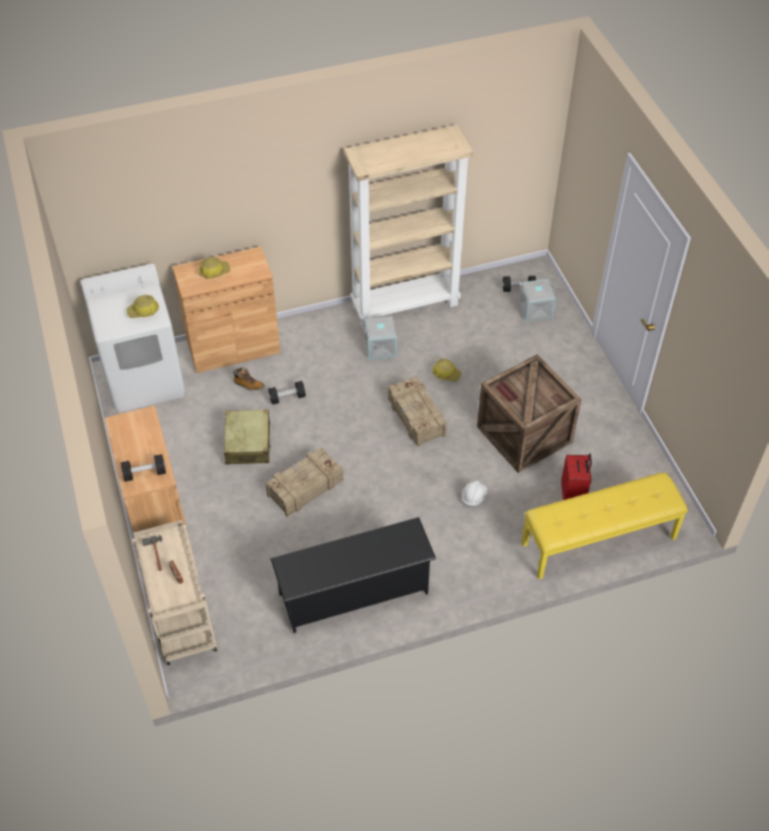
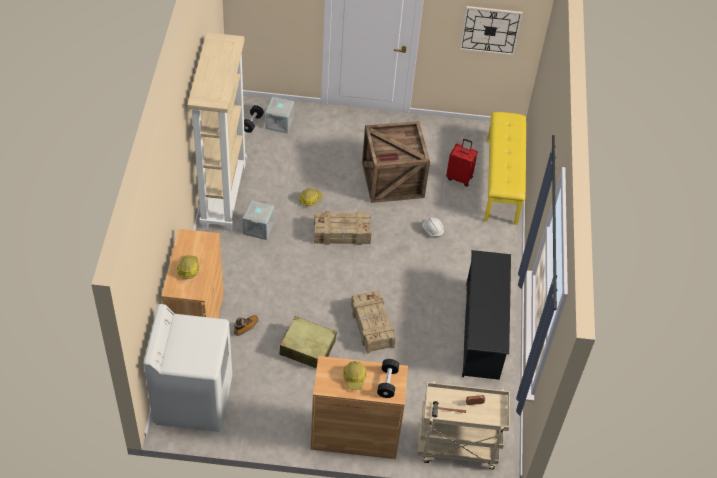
camera: 70 degrees left, 0 degrees up
(143, 311) = (202, 333): hard hat -> hard hat (354, 377)
(287, 397) = (275, 306): black dumbbell -> none
(715, 375) = (490, 30): none -> wall clock

